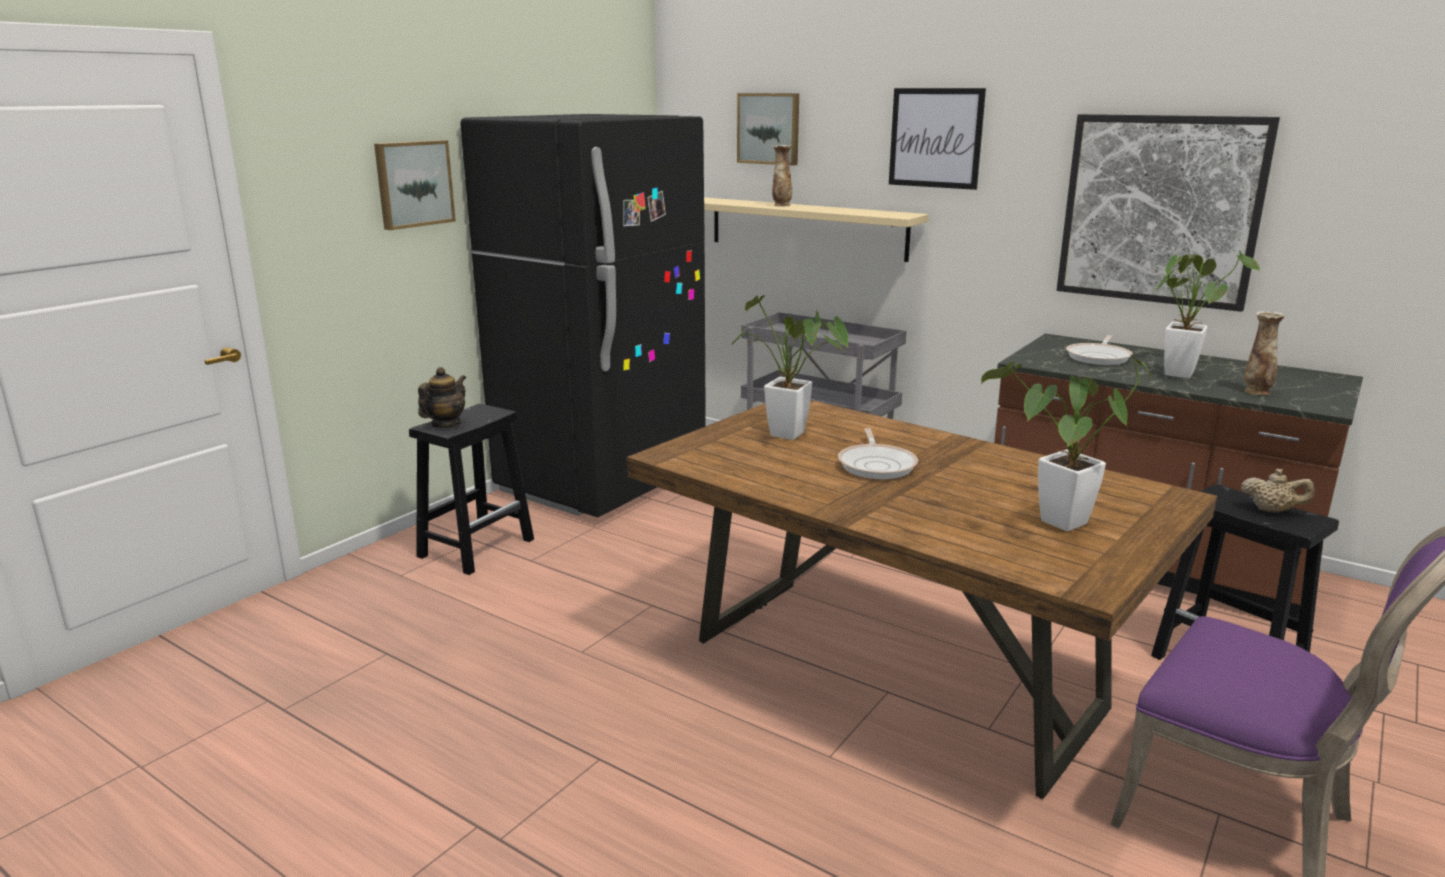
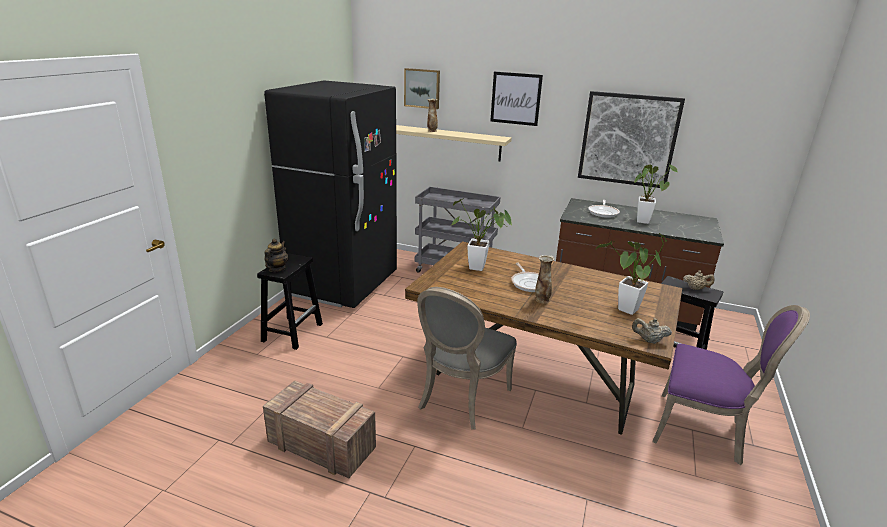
camera: 15 degrees left, 5 degrees up
(413, 184) = (242, 131): picture -> none
(430, 732) = (320, 445): none -> crate
(726, 690) = (460, 399): none -> grey chair
(1078, 578) = (649, 340): none -> beige teapot
(1256, 392) = (679, 230): vase -> vase (542, 300)

